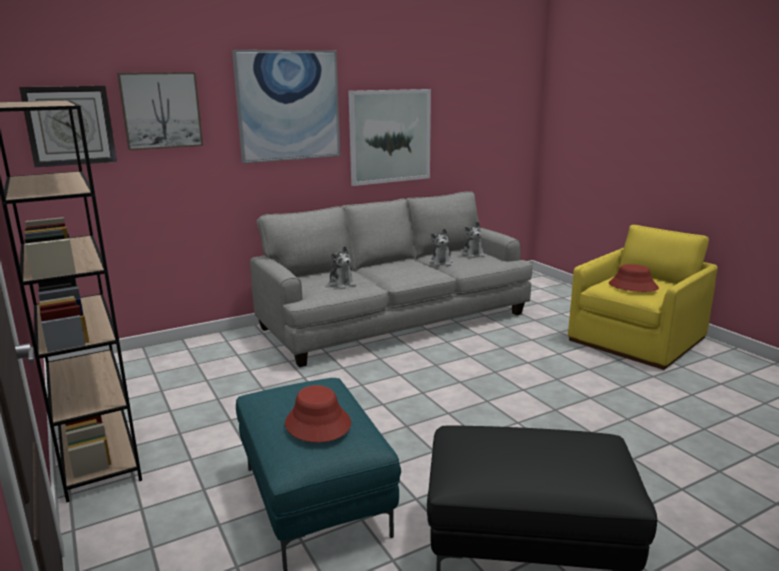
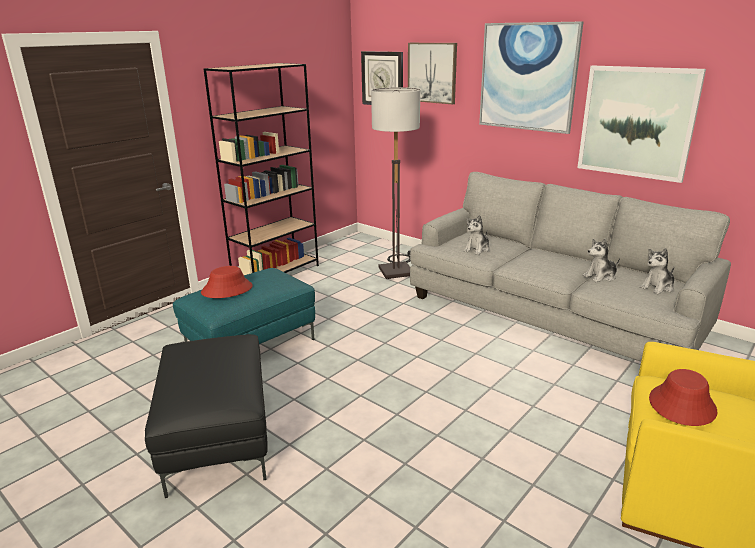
camera: 70 degrees right, 5 degrees up
(210, 363) = (397, 268): none -> floor lamp

